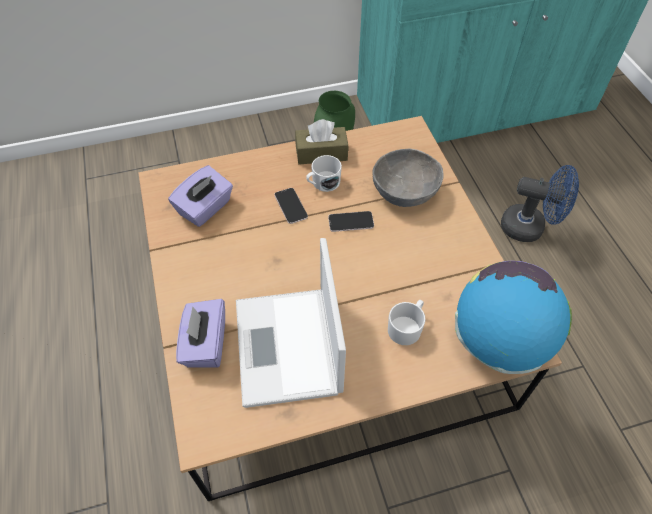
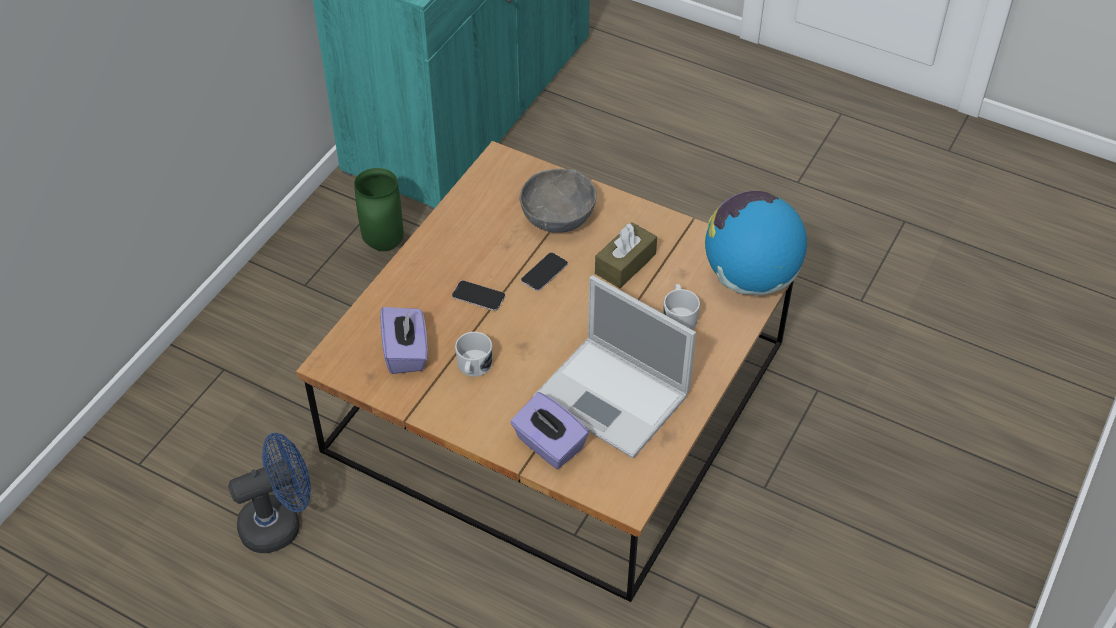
camera: 45 degrees left, 5 degrees down
(321, 153) = (447, 234): brown tissue box -> brown tissue box (625, 264)
(323, 183) = (481, 258): white mug -> white mug (473, 367)
(529, 228) = (642, 190): blue fan -> blue fan (280, 523)

